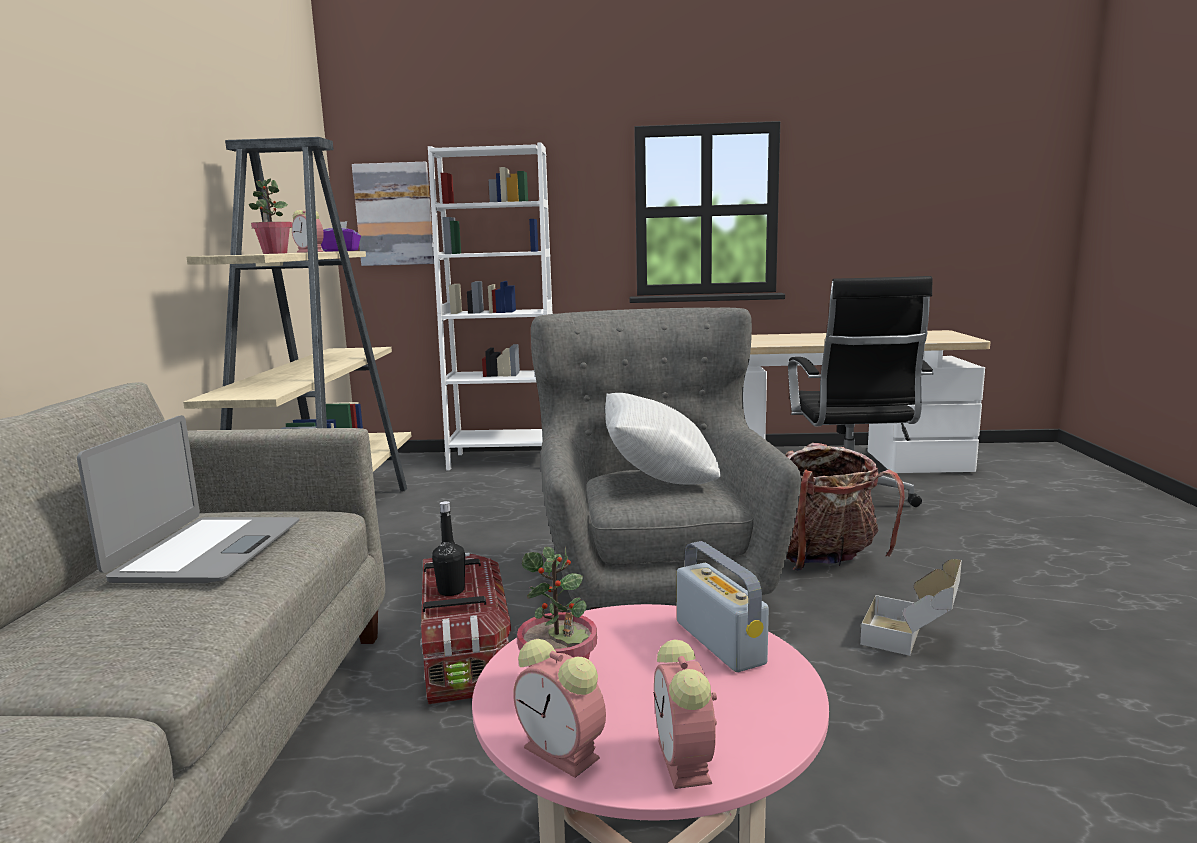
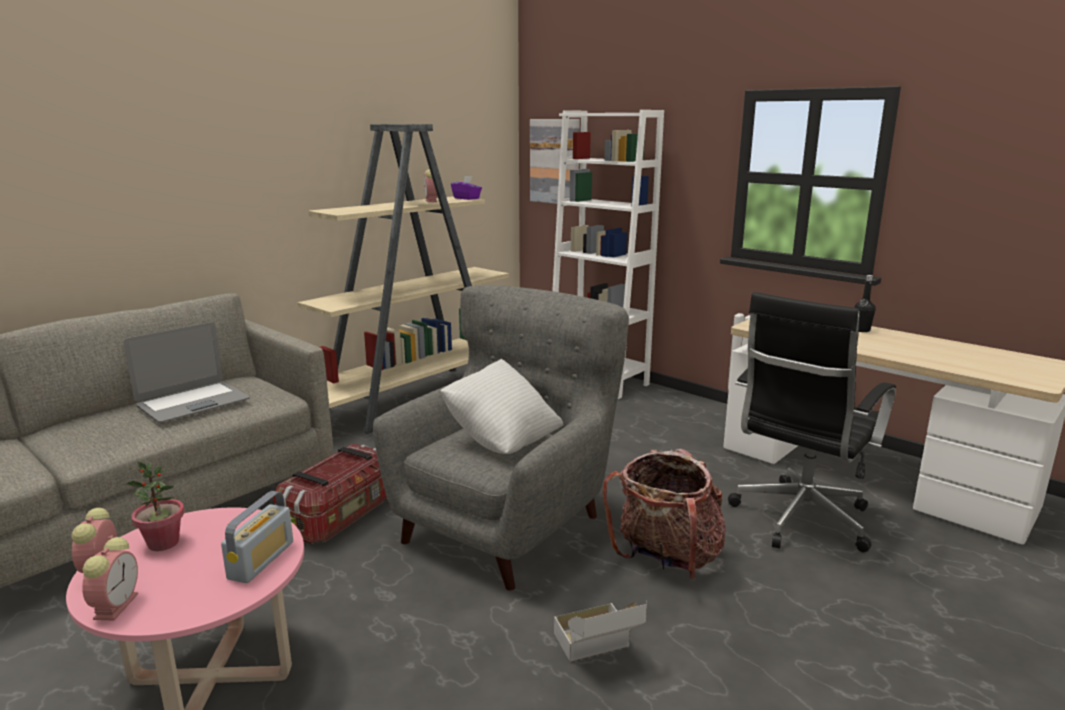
camera: 40 degrees right, 5 degrees up
(274, 253) = (370, 209): potted plant -> none
(451, 590) = (329, 470): black bottle -> black bottle (861, 330)
(686, 764) = (116, 605): alarm clock -> alarm clock turned 150 degrees clockwise

